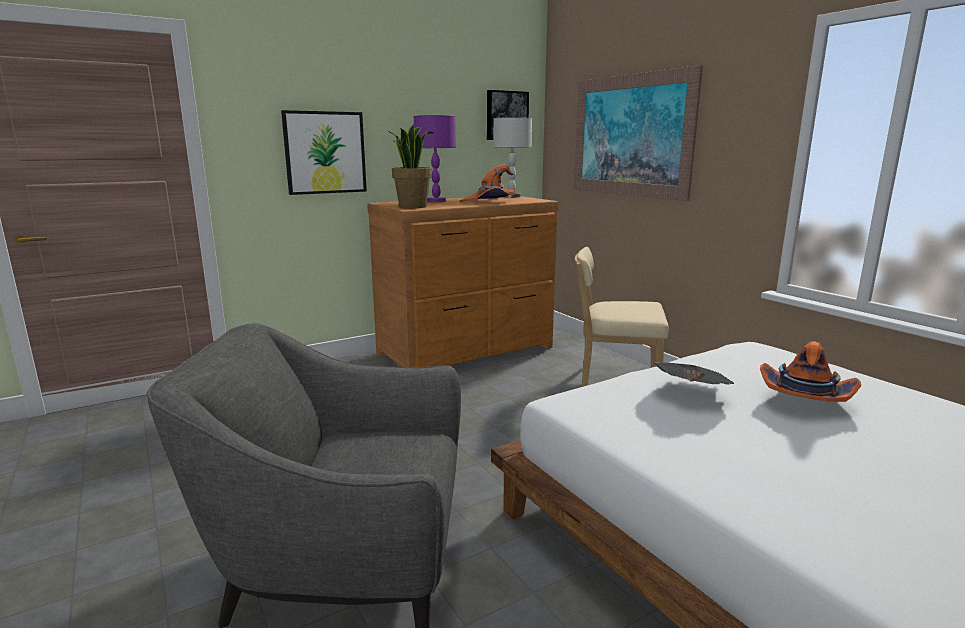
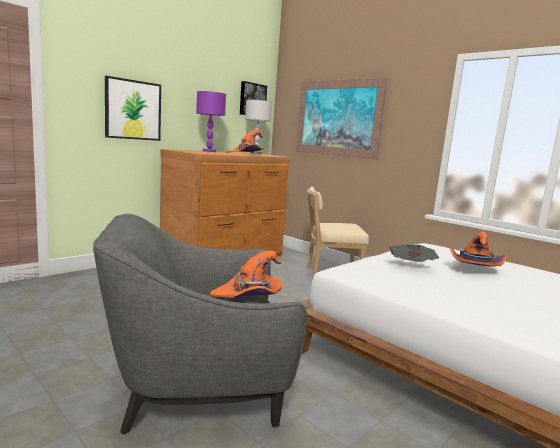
camera: 15 degrees left, 5 degrees down
(412, 206) = (198, 152): potted plant -> none
(413, 440) = (249, 295): none -> orange hat

